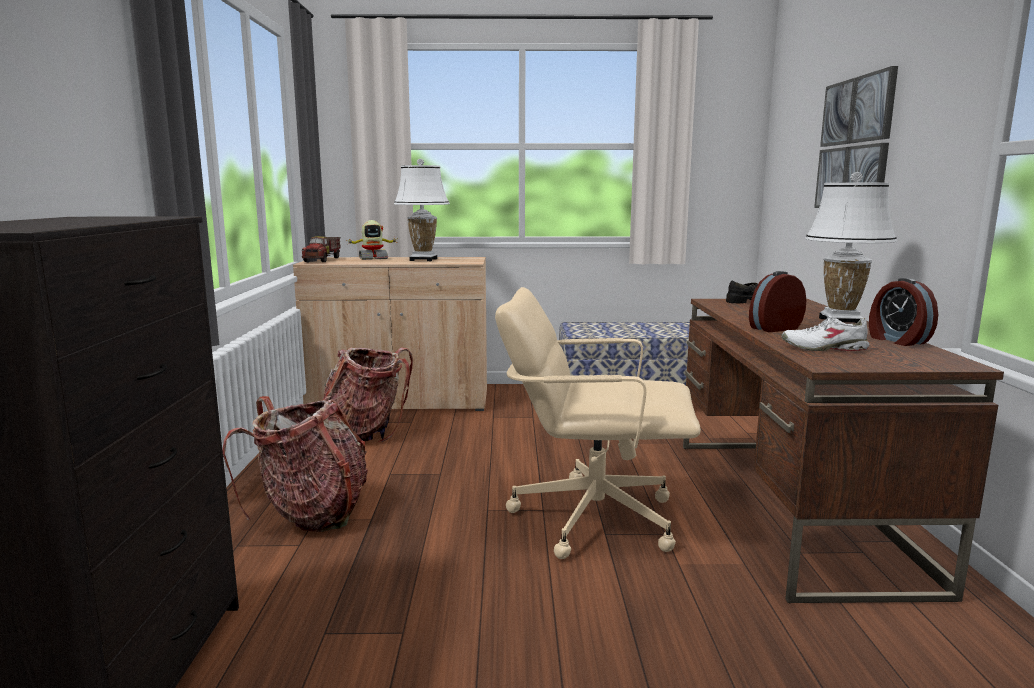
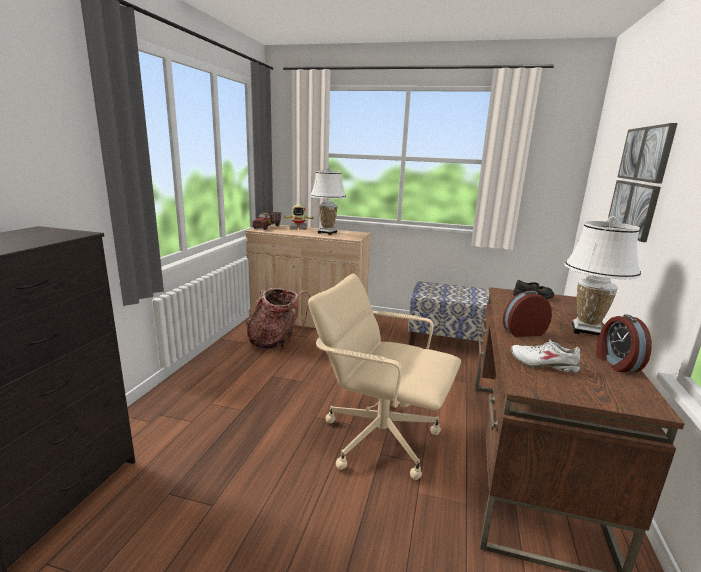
camera: 15 degrees right, 5 degrees up
(312, 513) = (212, 399): backpack -> none

